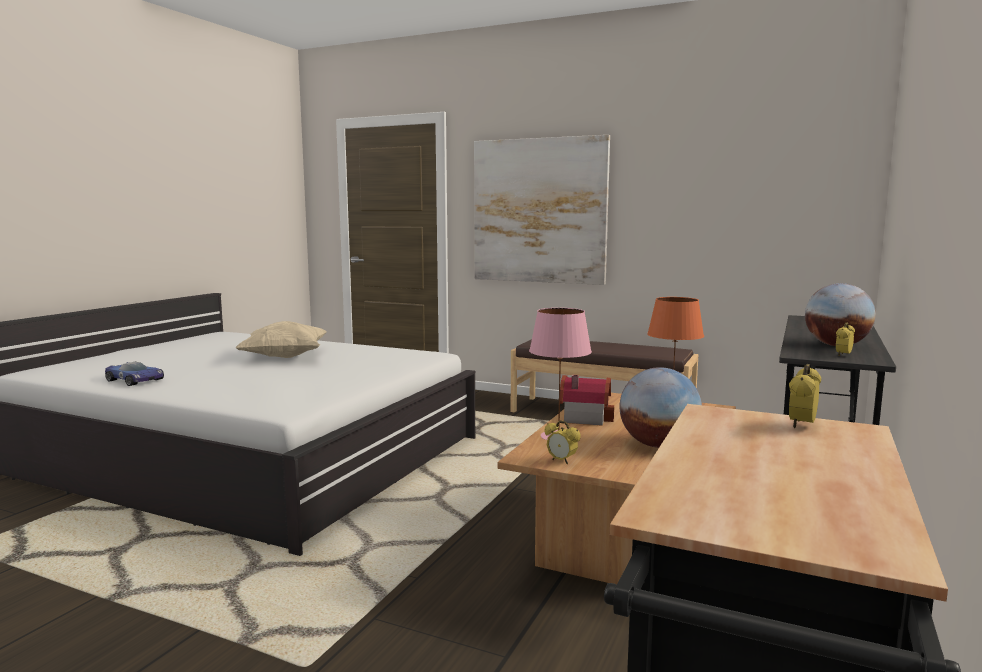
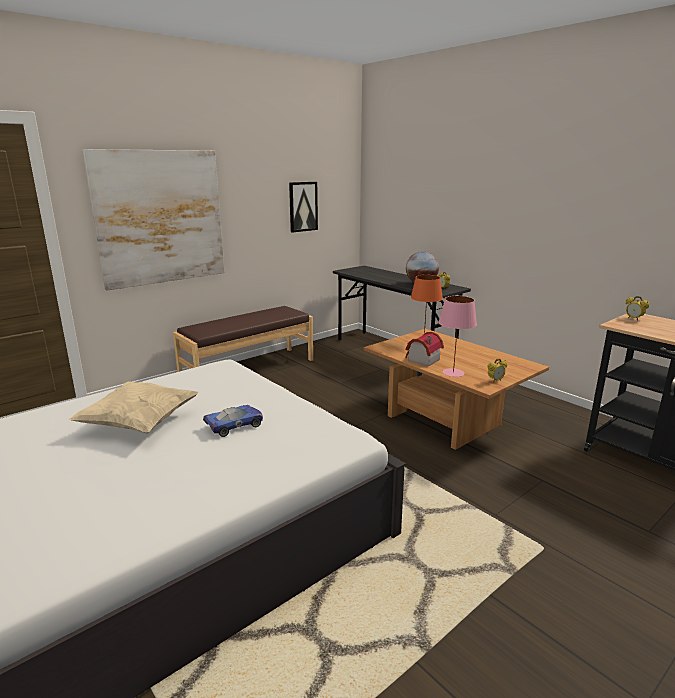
camera: 65 degrees left, 10 degrees up
(135, 380) = (135, 521): toy car -> toy car (235, 424)
(658, 445) = (480, 357): globe -> none
(748, 209) = (303, 206): none -> picture

